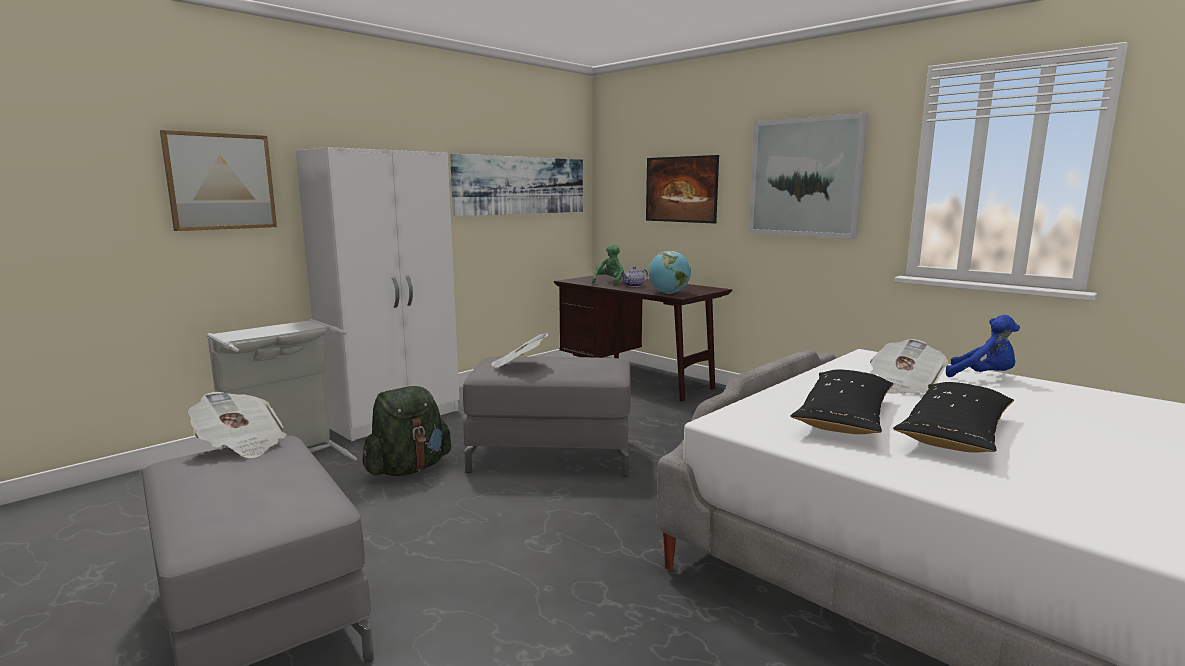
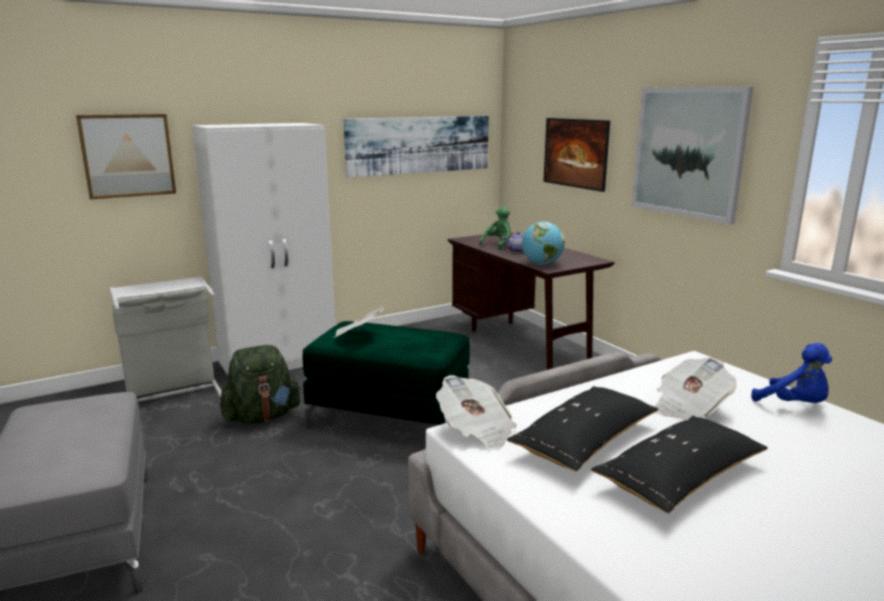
camera: 15 degrees right, 5 degrees up
(241, 445) = (83, 399): newspaper -> newspaper (476, 431)
(553, 455) = (390, 418): grey ottoman -> green ottoman

